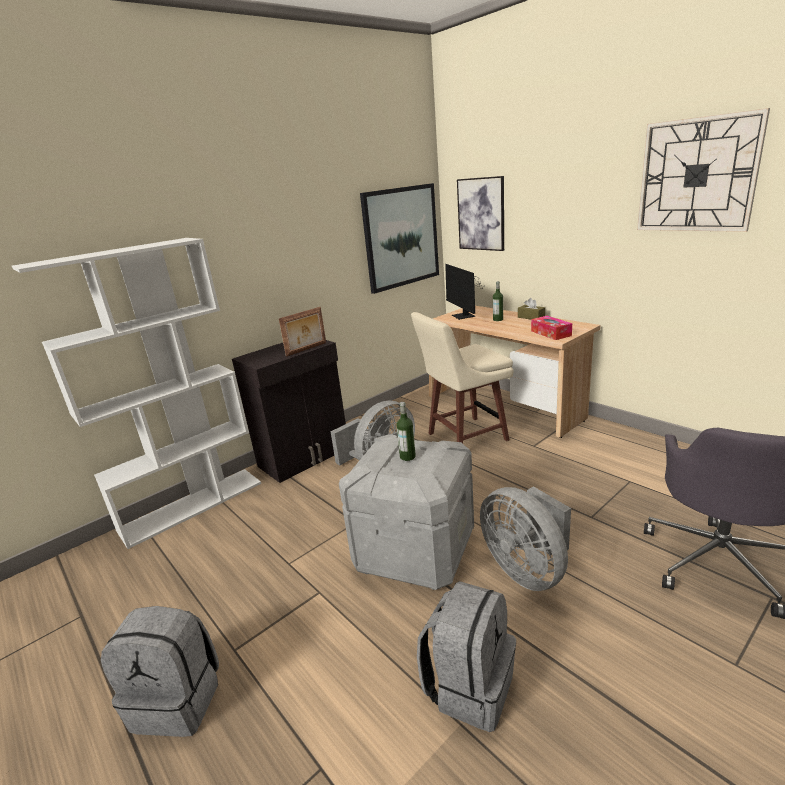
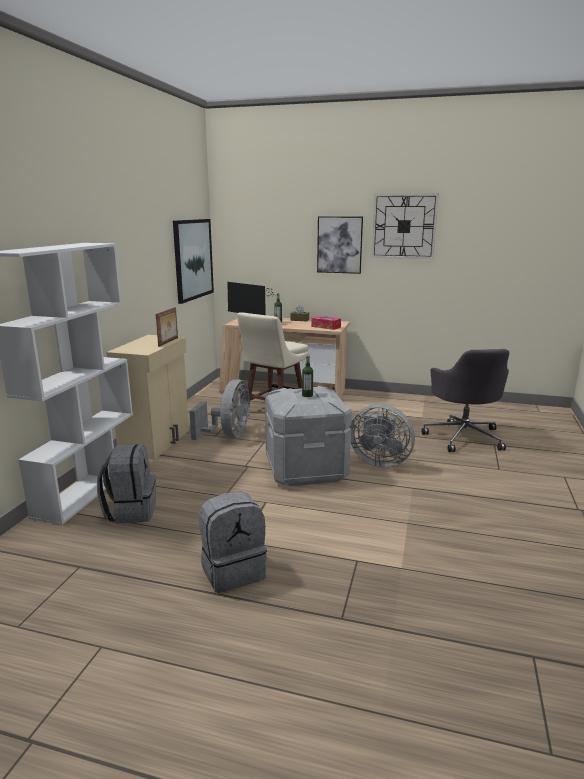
camera: 35 degrees left, 5 degrees down
(305, 457) = (156, 441): black cabinet -> beige cabinet
(469, 686) = (397, 510): grey backpack -> grey backpack (131, 511)
(481, 214) = (251, 245): picture -> picture (339, 245)

